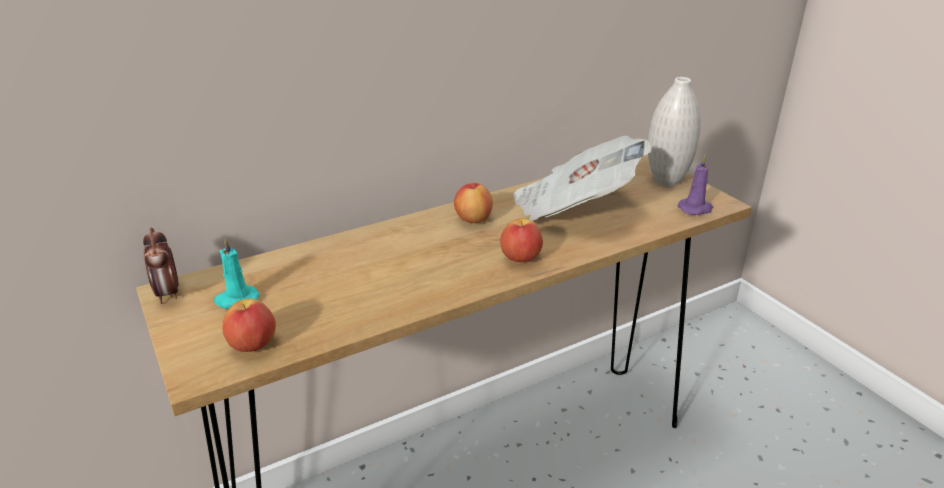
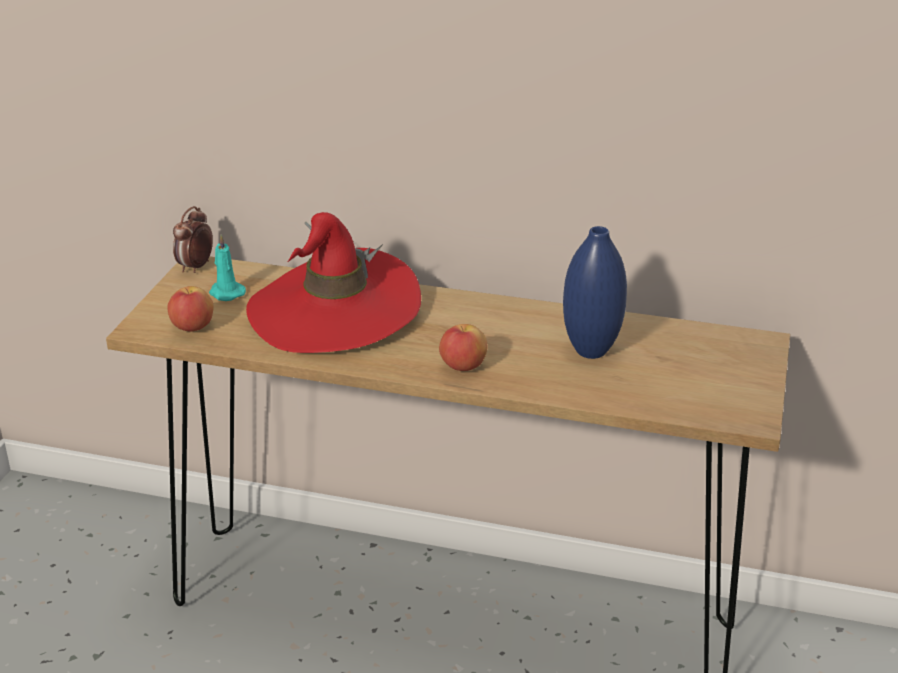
camera: 45 degrees right, 0 degrees up
(358, 268) = (334, 311): none -> red hat
(473, 219) = (485, 317): apple -> none
(573, 208) = (591, 351): newspaper -> blue vase
(666, 181) = (741, 372): white vase -> none
(696, 209) = (711, 411): purple candle -> none

